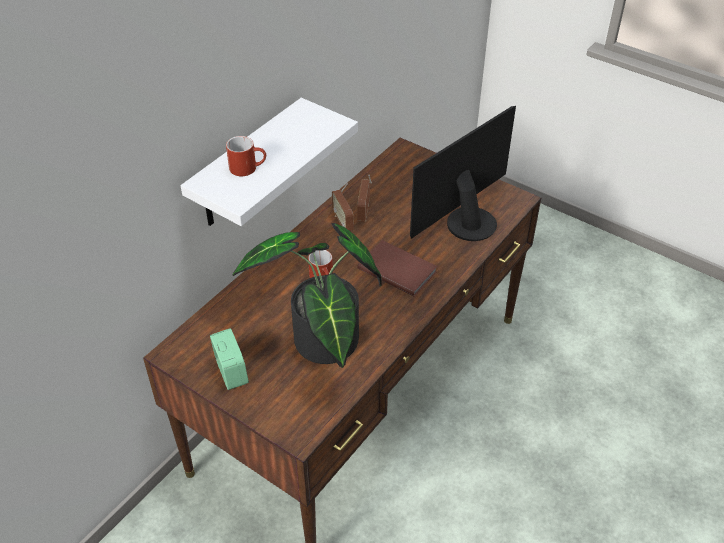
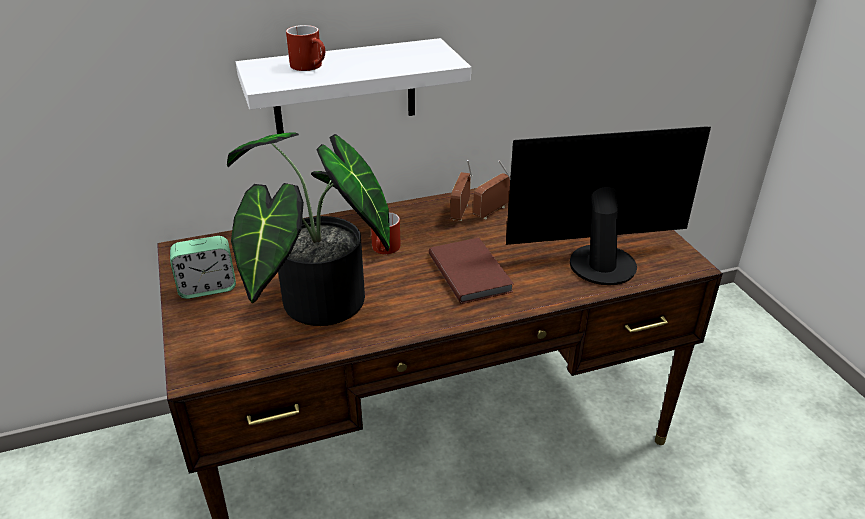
camera: 35 degrees right, 10 degrees down
(231, 372) = (207, 288): alarm clock -> alarm clock turned 60 degrees clockwise

